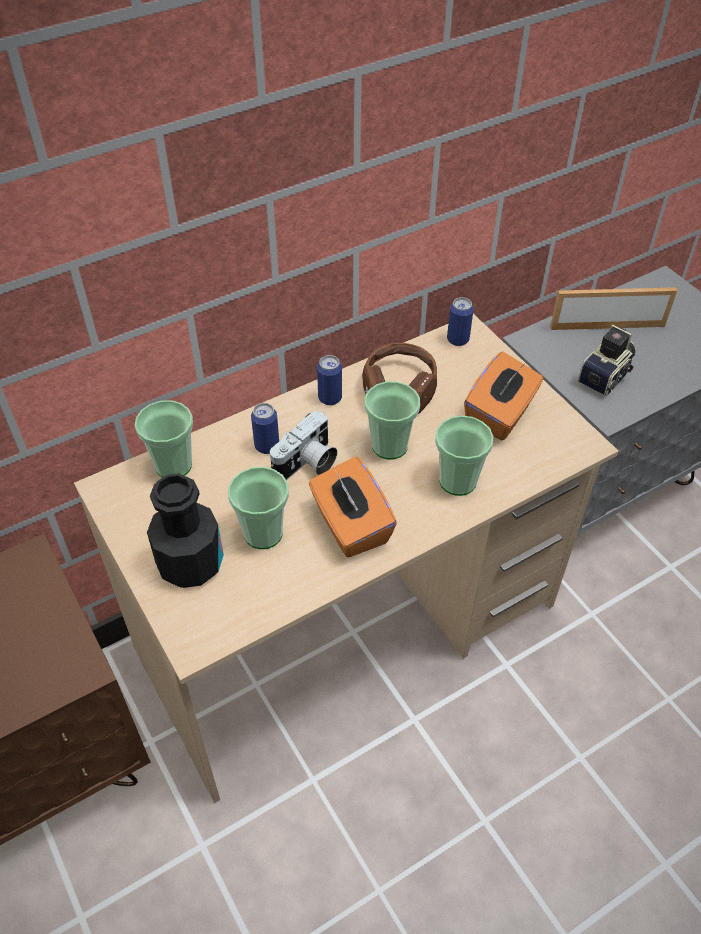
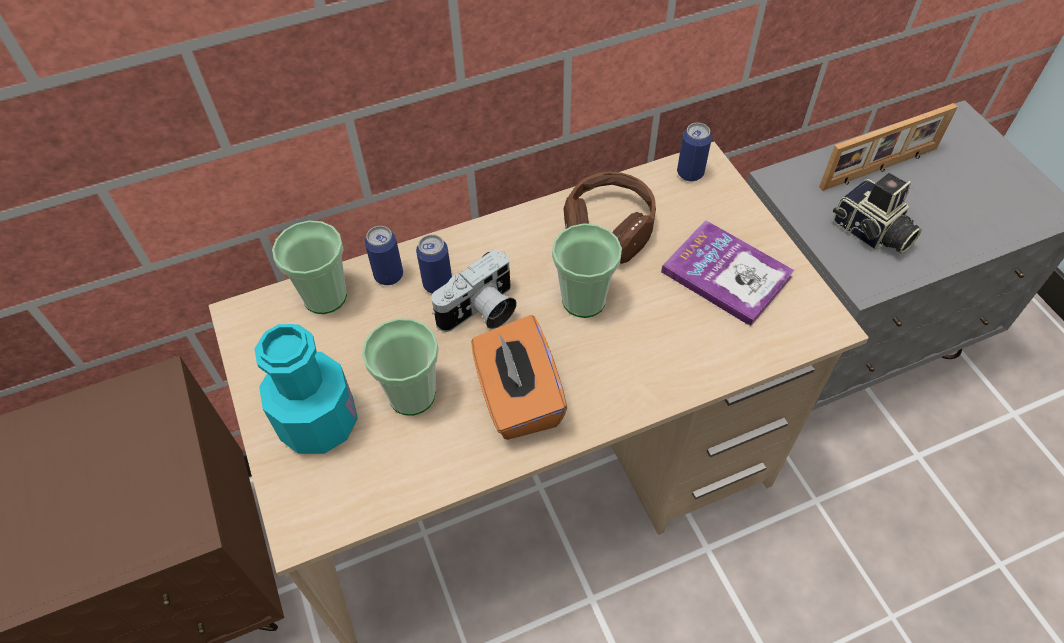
camera: 10 degrees right, 5 degrees up
(190, 563) = (319, 423): black bottle -> turquoise bottle
(330, 398) = (523, 232): can -> can (389, 275)
(457, 481) = (659, 355): cup -> none
(500, 414) = (726, 274): orange tissue box -> book
(607, 325) = (880, 169): picture frame -> picture frame turned 150 degrees clockwise
(607, 376) = (871, 233): camera -> camera turned 90 degrees clockwise

